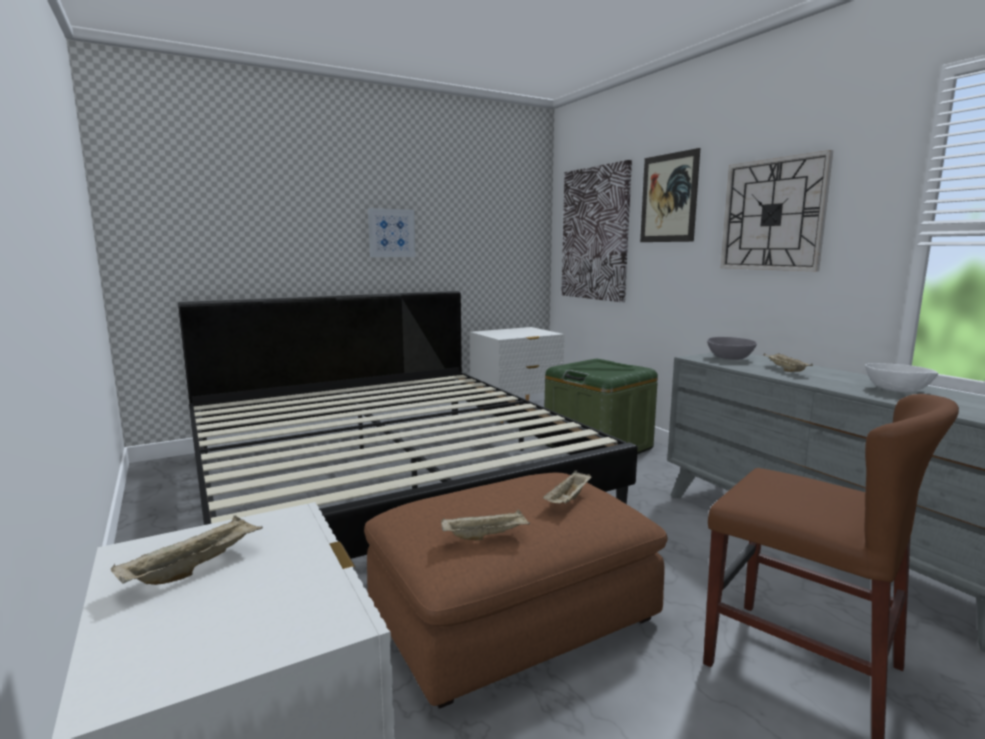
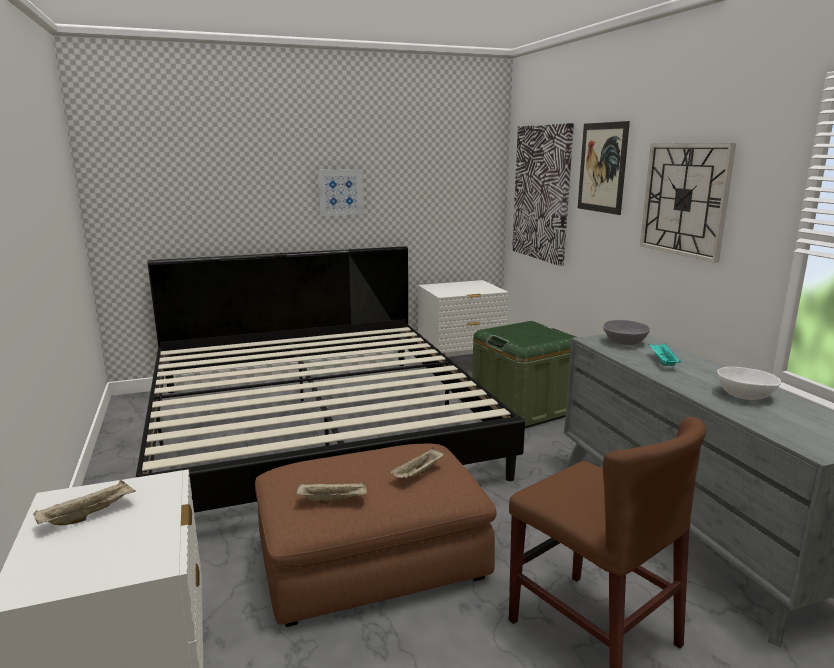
camera: 10 degrees right, 5 degrees up
(785, 370) = (662, 362): beige tray -> turquoise tray

